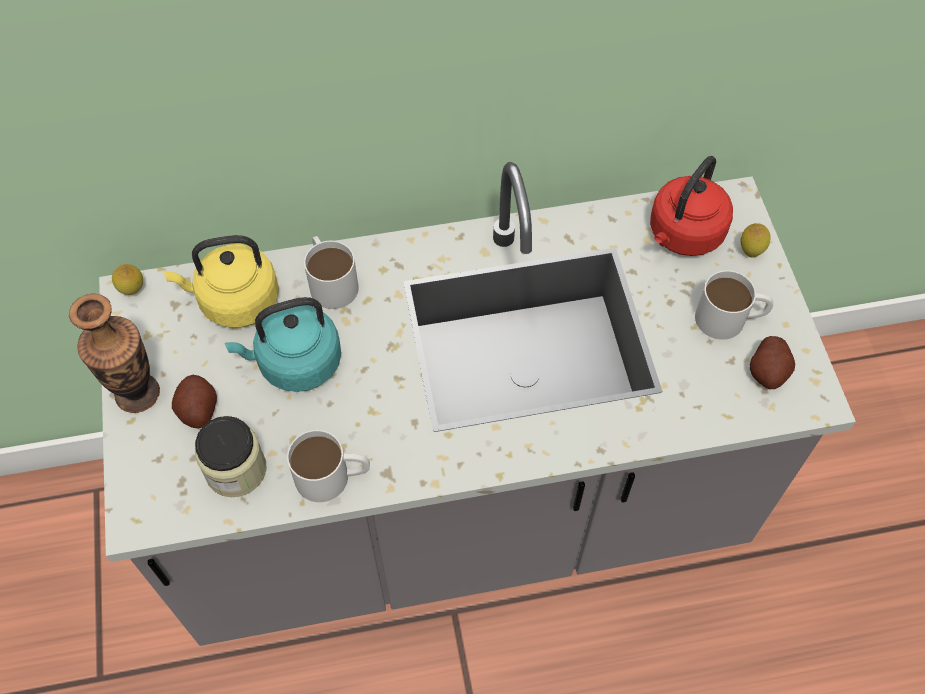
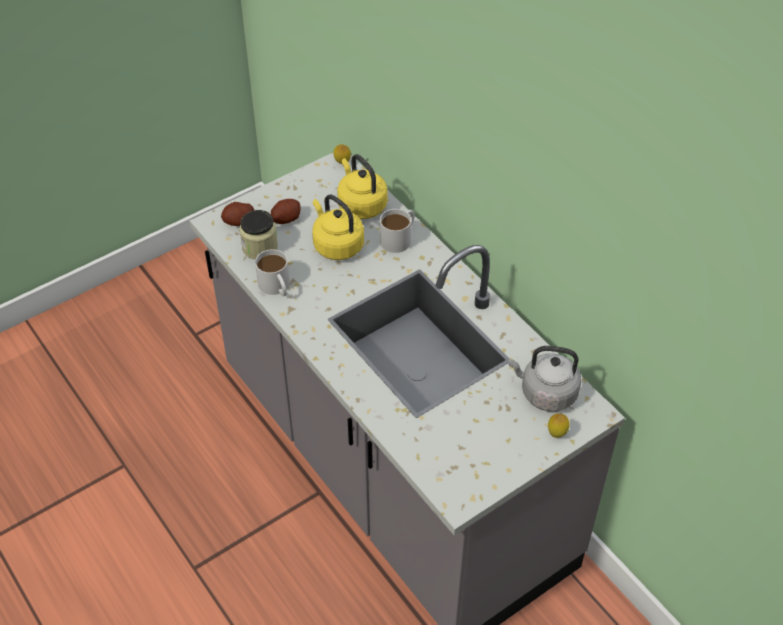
camera: 65 degrees right, 10 degrees down
(137, 394) = (282, 192): vase -> none
(295, 363) = (336, 245): turquoise kettle -> yellow kettle
(683, 235) = (545, 393): red kettle -> grey kettle
(730, 318) = (493, 437): white mug -> none
(768, 371) = (464, 469): potato -> potato (239, 222)

